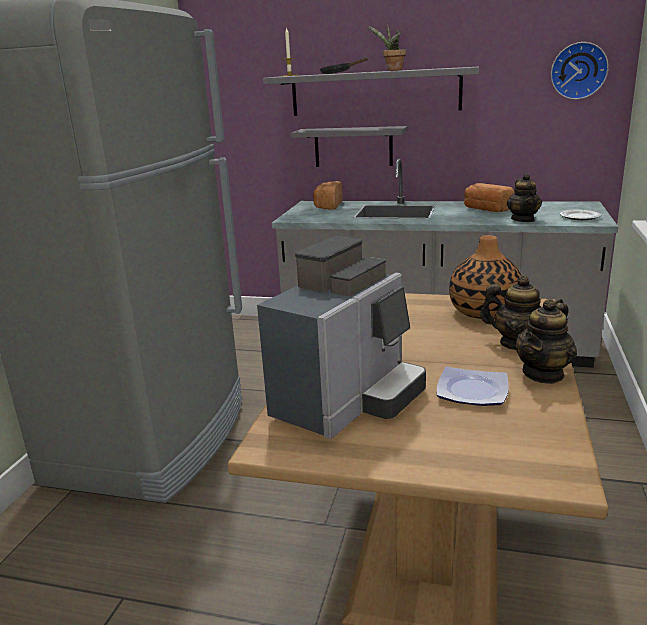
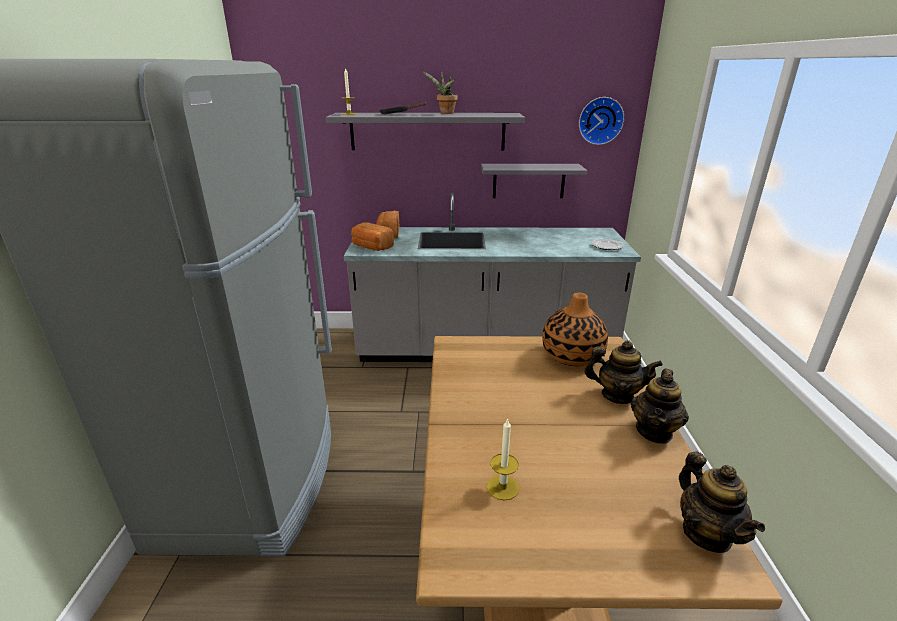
camera: 15 degrees left, 5 degrees up
(348, 401) = (502, 487): coffee machine -> candle
(353, 147) = (408, 179): grey shelf -> grey shelf (528, 181)
(470, 391) = (605, 461): plate -> none
(486, 210) = (528, 238): bread -> bread (371, 247)
(523, 220) = (564, 250): teapot -> teapot (706, 533)

